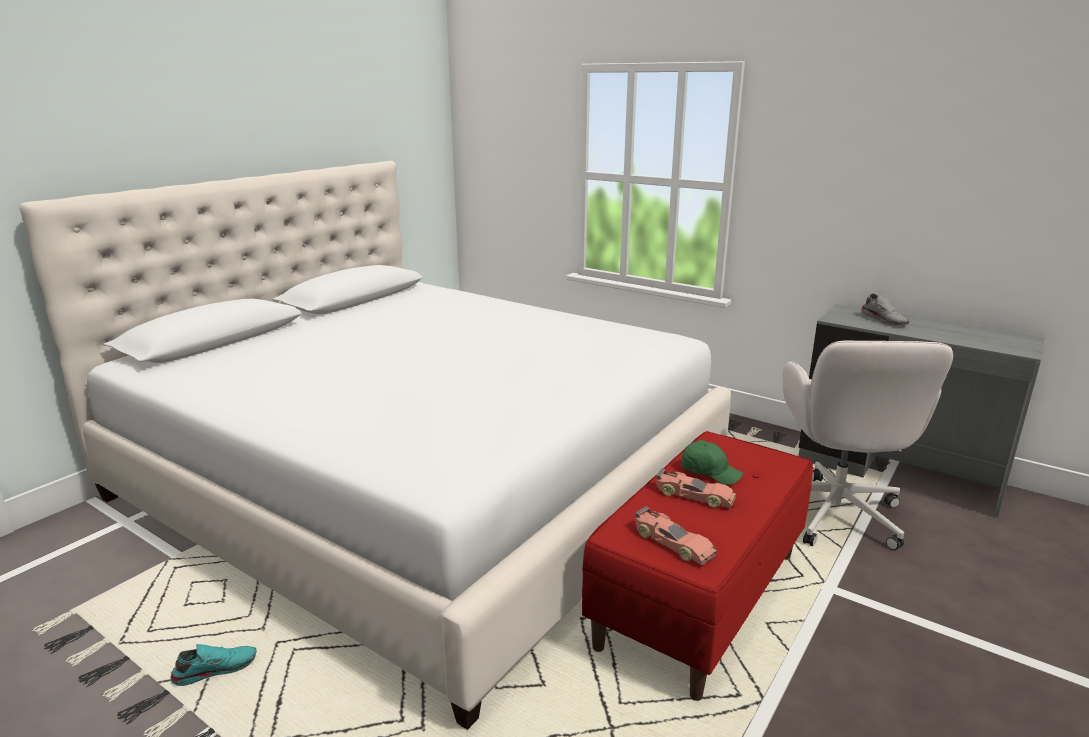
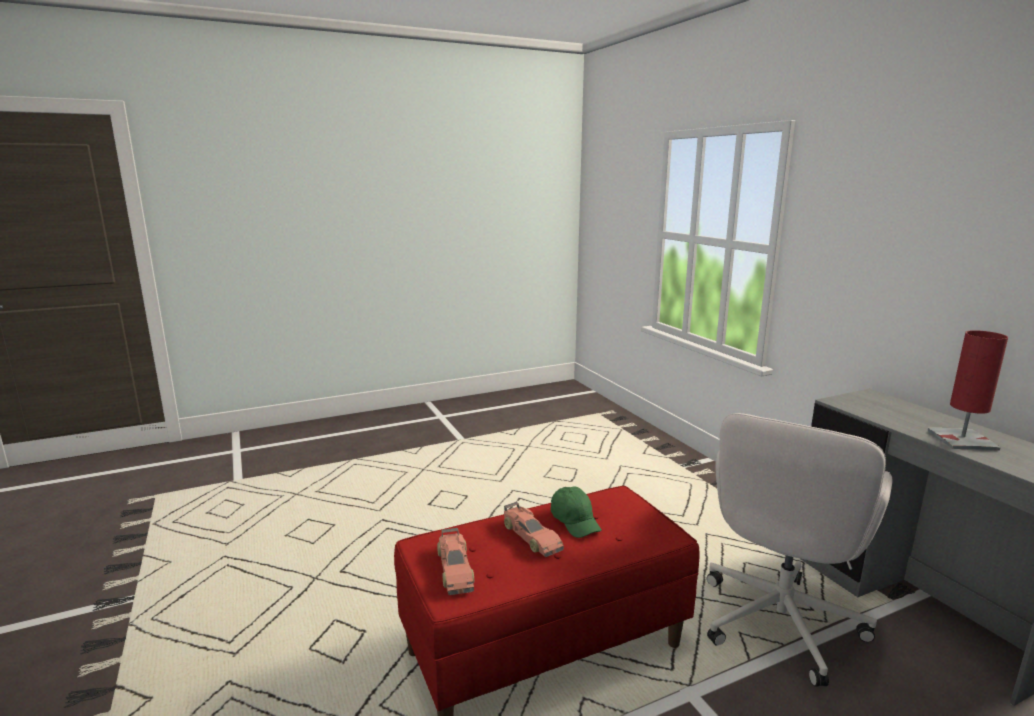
camera: 30 degrees right, 5 degrees down
(215, 669) = (177, 560): turquoise shoe -> none
(420, 483) = (428, 477): white bed -> none
(884, 320) = (904, 414): grey shoe -> none
(941, 333) = (962, 440): none -> red table lamp

